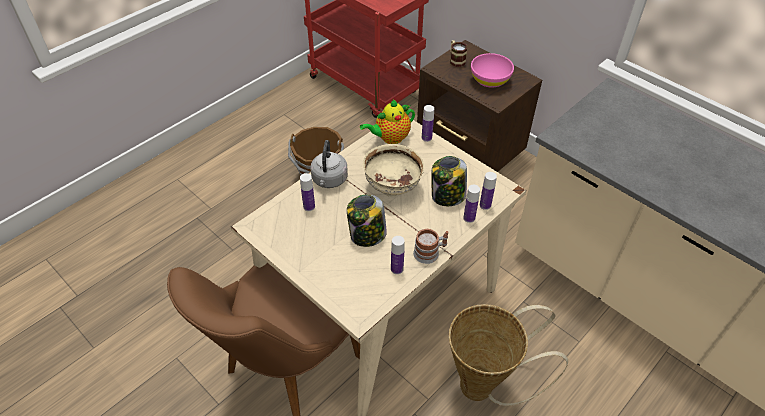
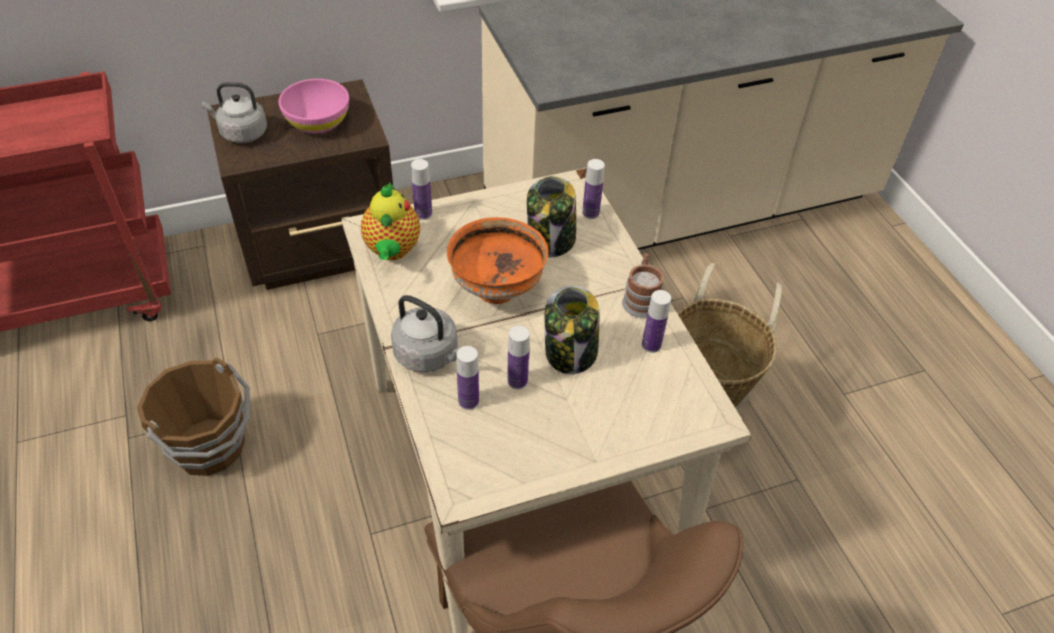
camera: 65 degrees left, 0 degrees up
(392, 187) = (496, 289): beige bowl -> orange bowl
(456, 60) = (241, 133): mug -> grey kettle
(469, 218) = (603, 237): bottle -> bottle (517, 381)

